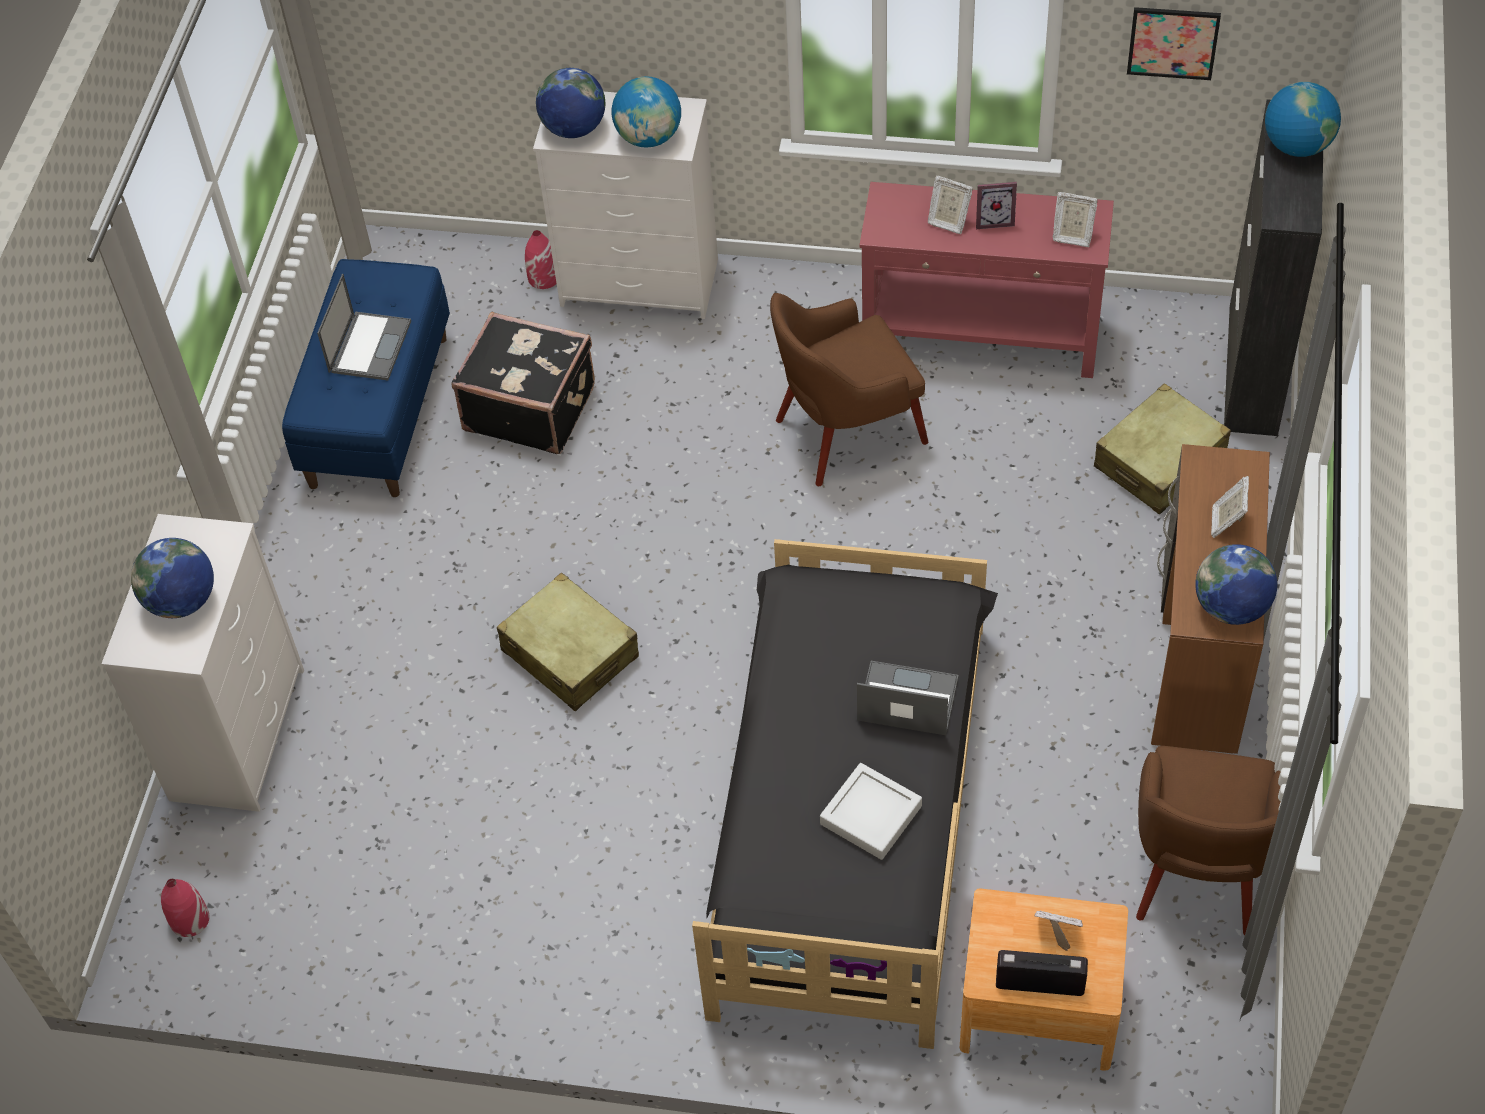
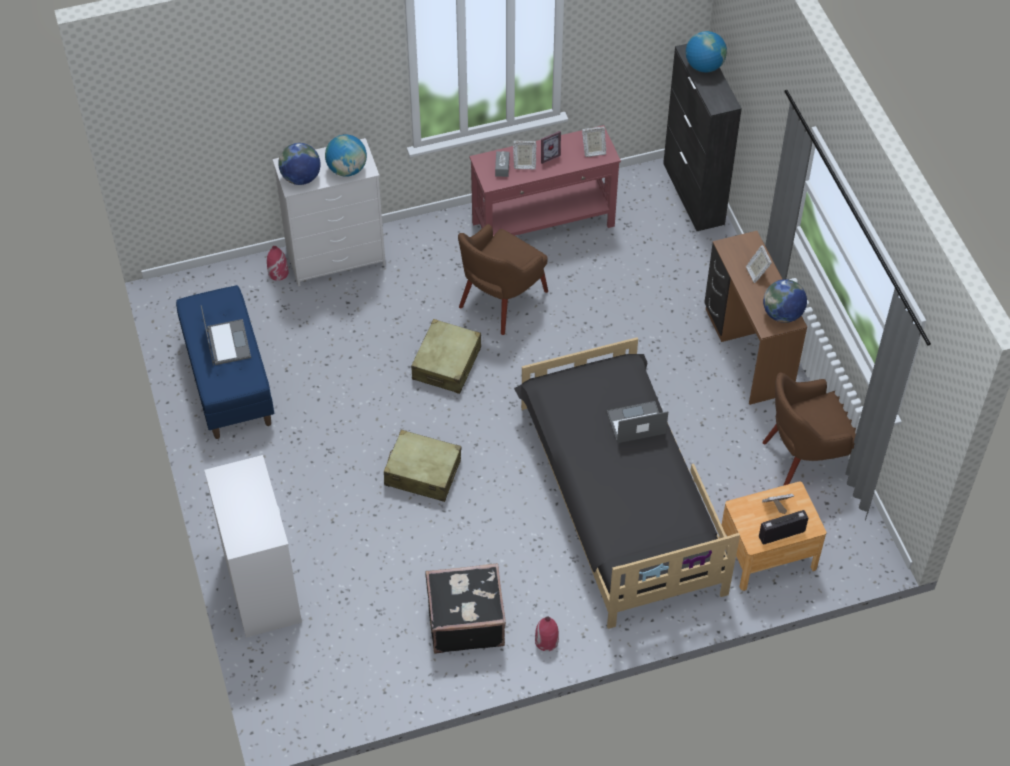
camera: 30 degrees left, 0 degrees up
(182, 601) = (251, 510): globe -> none
(189, 919) = (299, 693): red vase -> red vase (546, 641)
(530, 407) = (316, 348): black suitcase -> black suitcase (465, 620)
(871, 815) = (652, 487): grey tray -> none
(910, 215) = (502, 167): none -> grey tissue box
(1160, 462) = (673, 259): beige suitcase -> beige suitcase (447, 363)
(1173, 42) = (621, 30): picture -> none
(1197, 870) = (805, 457): brown armchair -> brown armchair turned 90 degrees clockwise

